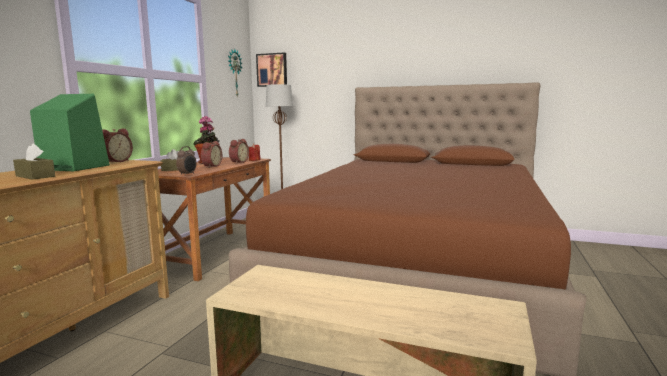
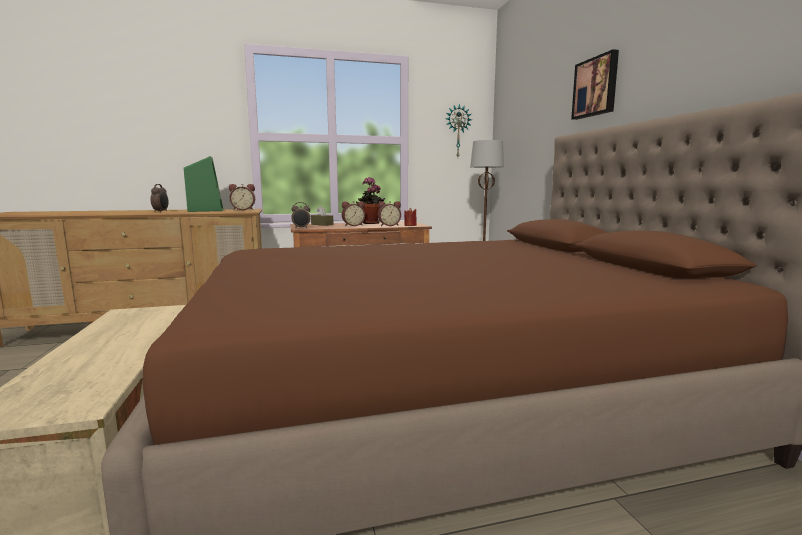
camera: 55 degrees right, 0 degrees up
(35, 176) = (161, 211): brown tissue box -> alarm clock
(272, 70) = (505, 123): picture -> picture (596, 87)

